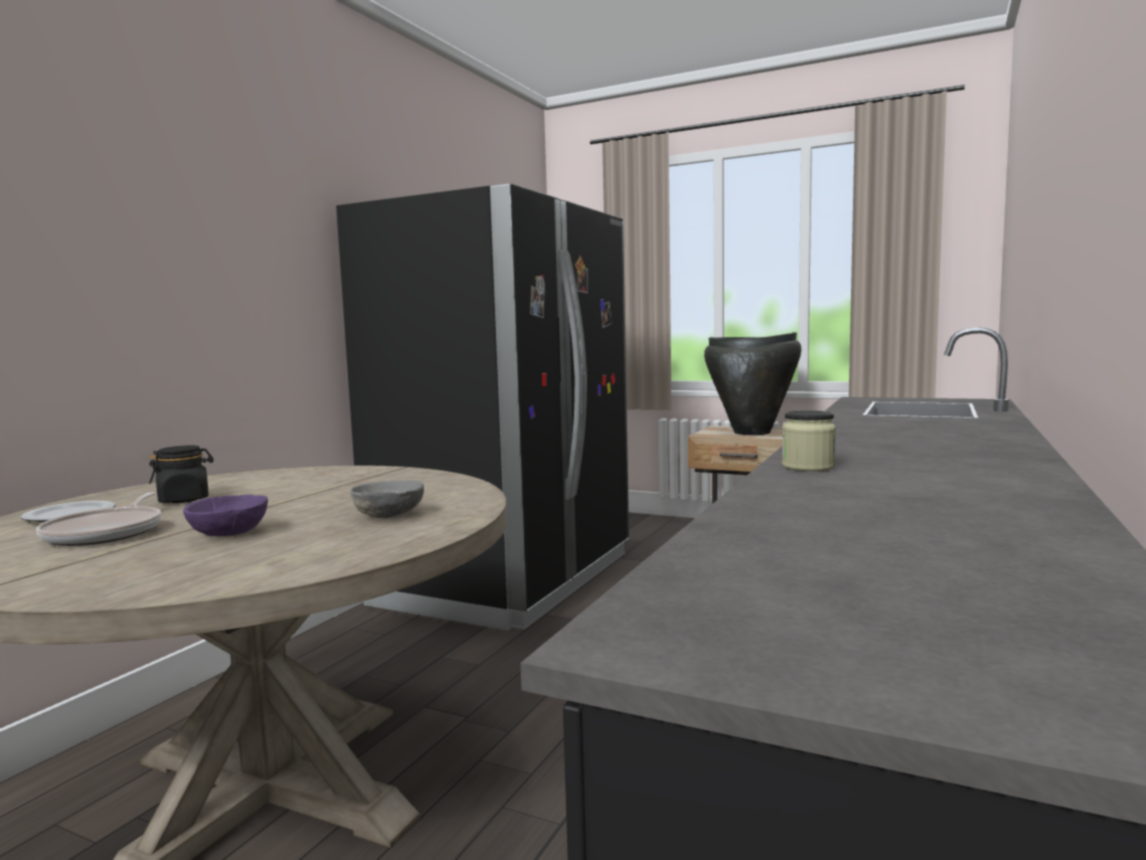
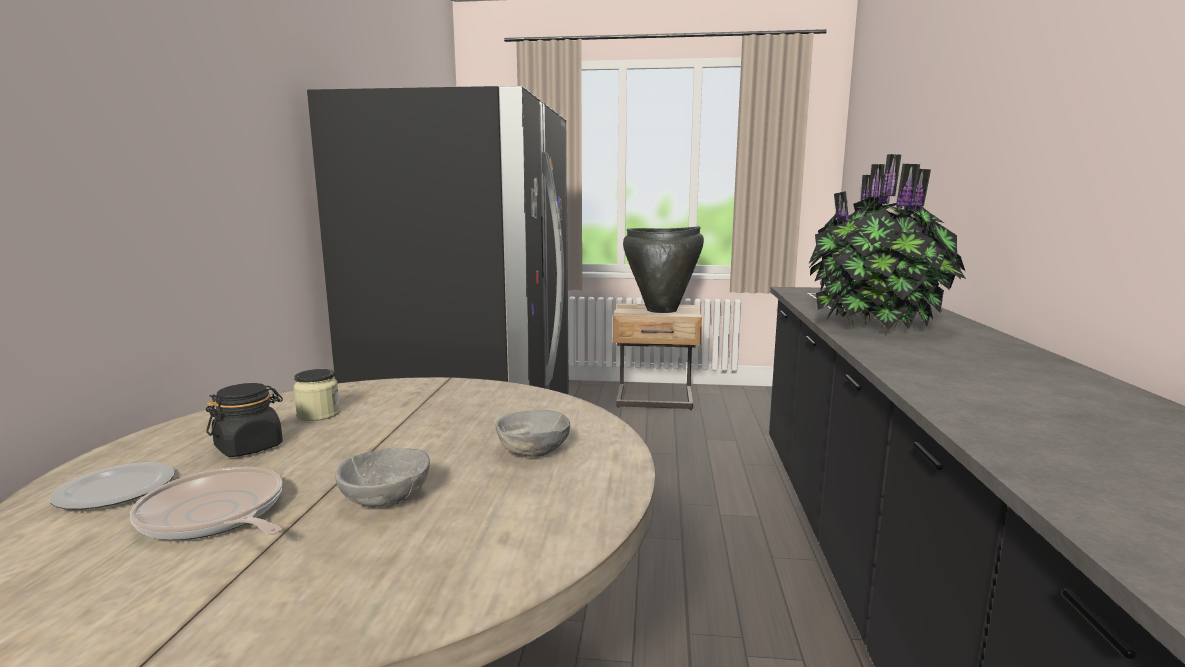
camera: 20 degrees left, 5 degrees up
(107, 532) = (215, 516): frying pan -> frying pan turned 150 degrees clockwise
(229, 534) = (386, 499): purple bowl -> grey bowl
(808, 466) = (923, 379): jar -> jar (318, 414)
(882, 428) = (878, 326): none -> potted plant

